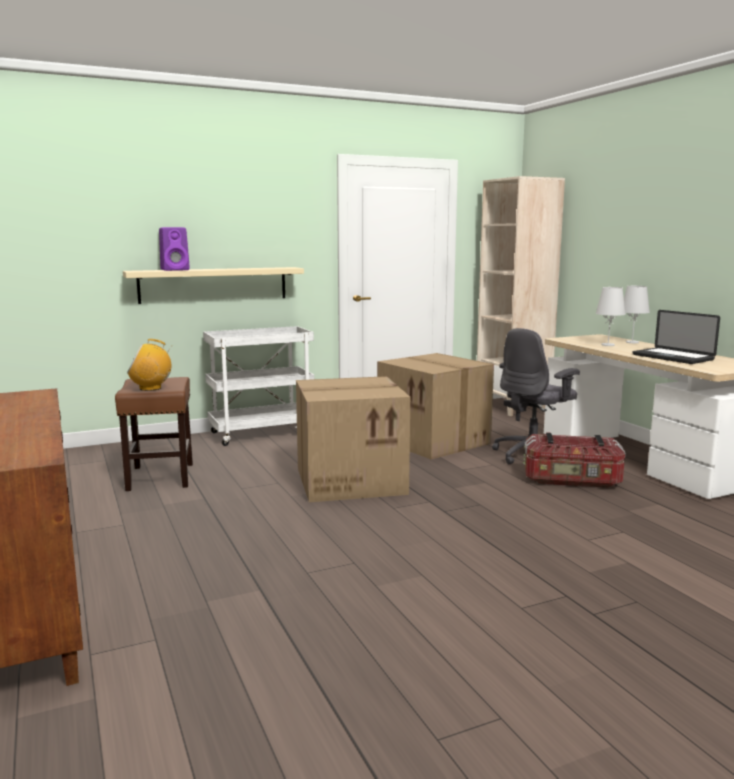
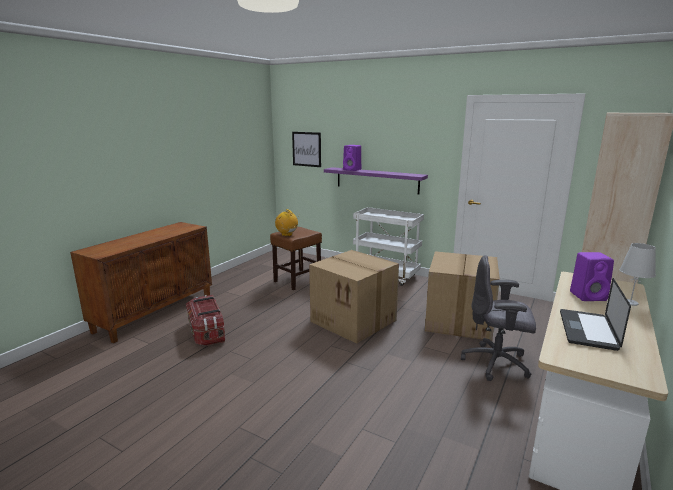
camera: 55 degrees right, 5 degrees up
(59, 240) = (306, 149): none -> picture
(214, 285) = (377, 180): beige shelf -> purple shelf
(572, 480) = (468, 394): storage box -> storage box (206, 332)
(608, 345) = (588, 296): white table lamp -> purple speaker

